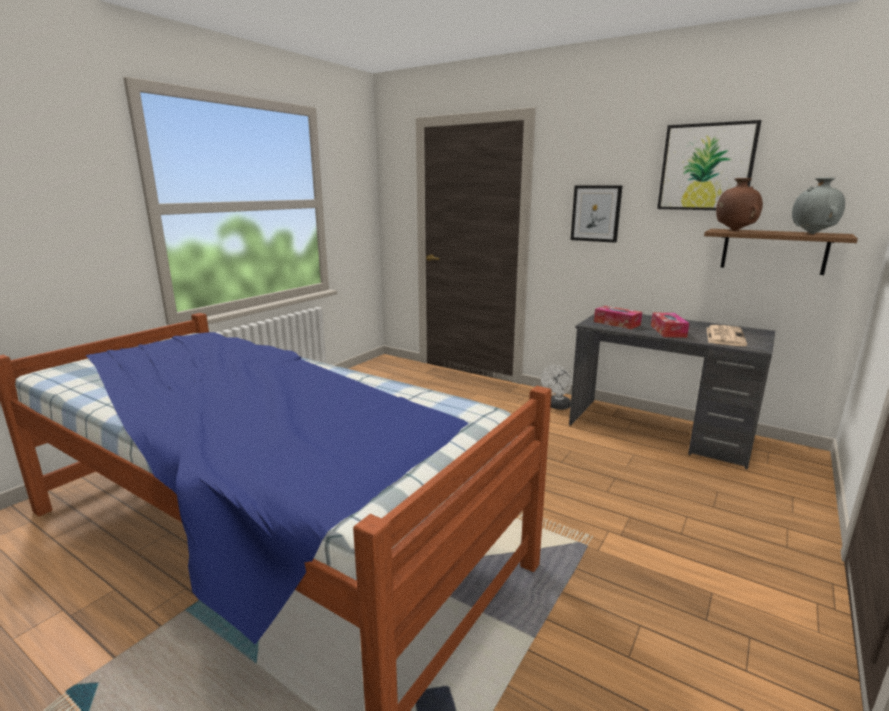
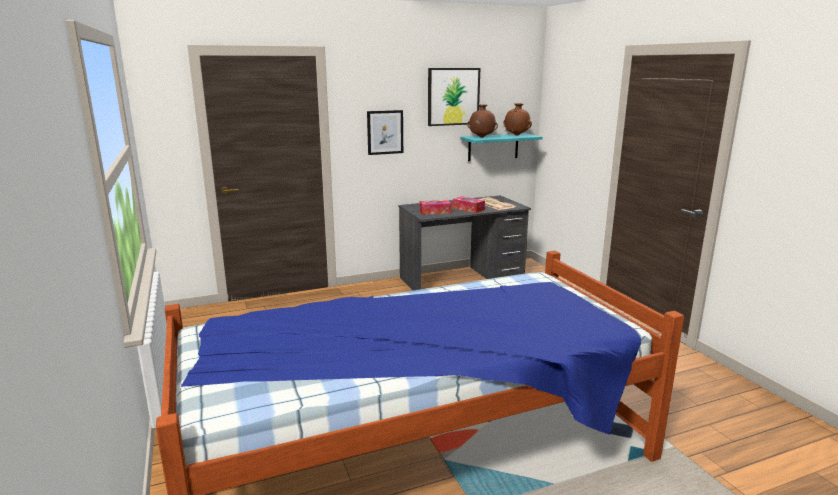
camera: 55 degrees left, 0 degrees up
(557, 406) = (390, 290): white fan -> none
(773, 251) = (493, 147): brown shelf -> turquoise shelf
(812, 233) = (516, 135): grey vase -> brown vase

